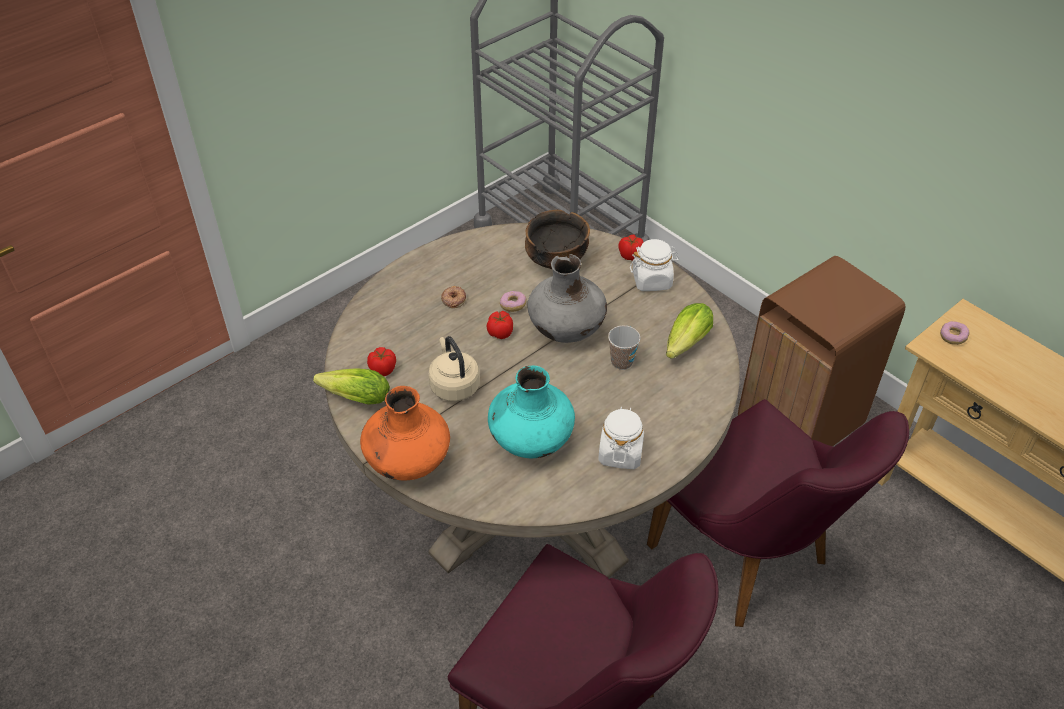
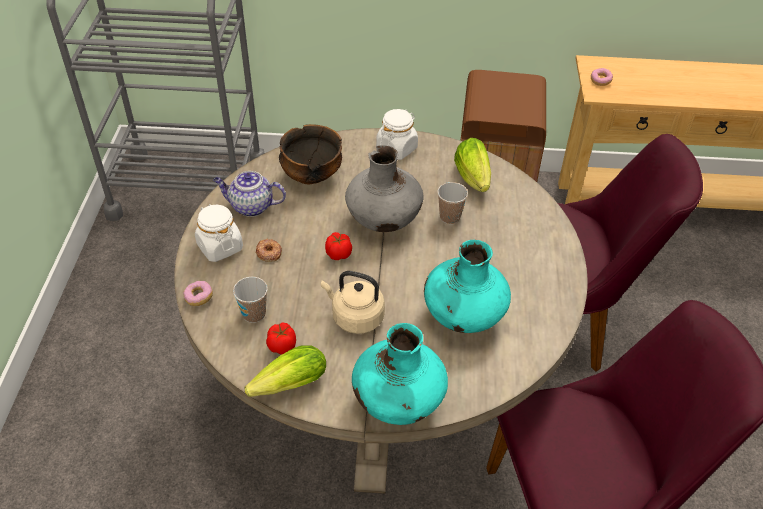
camera: 45 degrees left, 0 degrees up
(391, 335) = (254, 314): none -> cup
(407, 462) = (397, 402): orange vase -> turquoise vase
(482, 257) = (250, 207): none -> teapot
(513, 305) = (322, 228): donut -> donut (199, 297)
(620, 453) = (530, 280): white jar -> white jar (220, 247)
(630, 255) = (359, 140): tomato -> none

